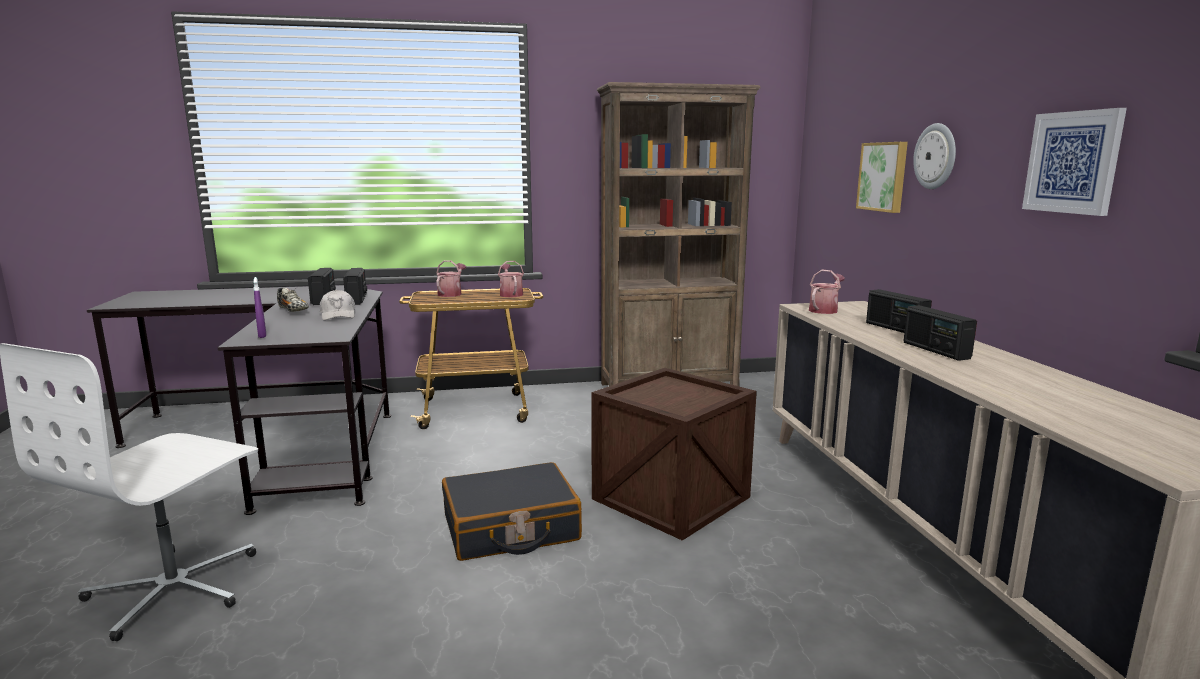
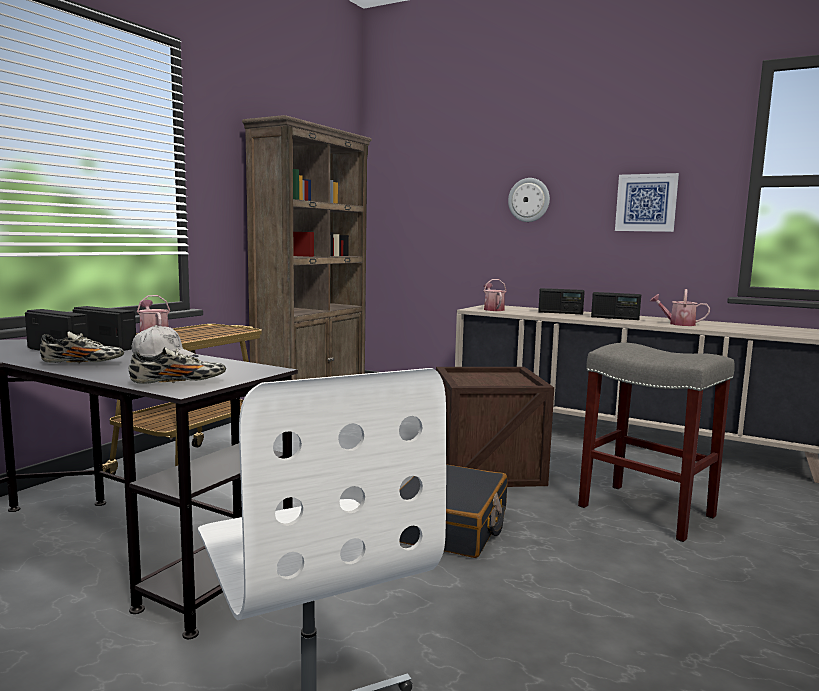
camera: 50 degrees left, 5 degrees down
(262, 335) = (178, 383): purple spray bottle -> shoe
(510, 294) = (217, 329): watering can -> watering can (678, 324)
(708, 615) = (644, 511): none -> grey stool
(884, 176) = (474, 215): picture -> none

